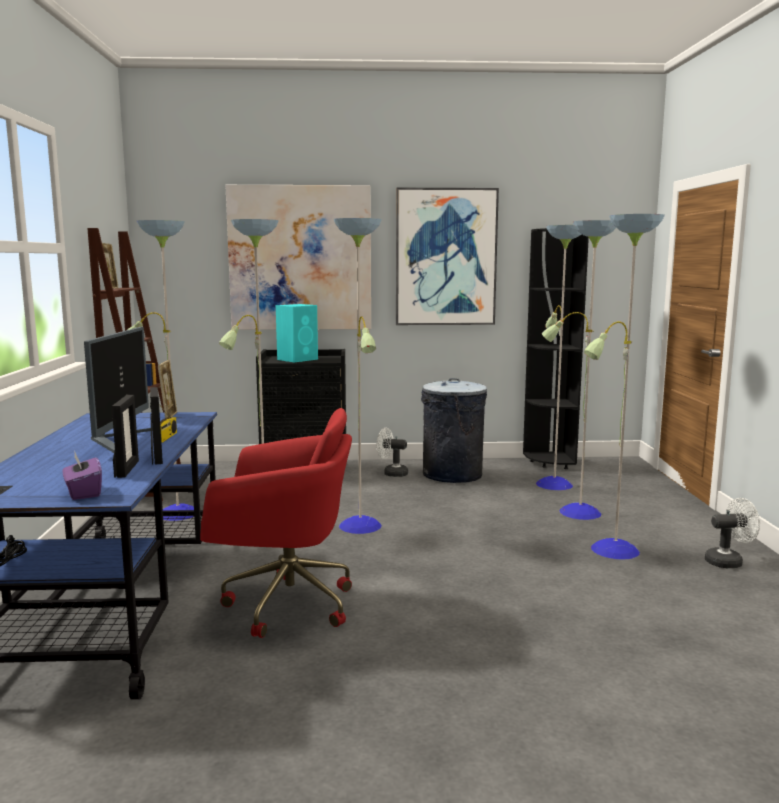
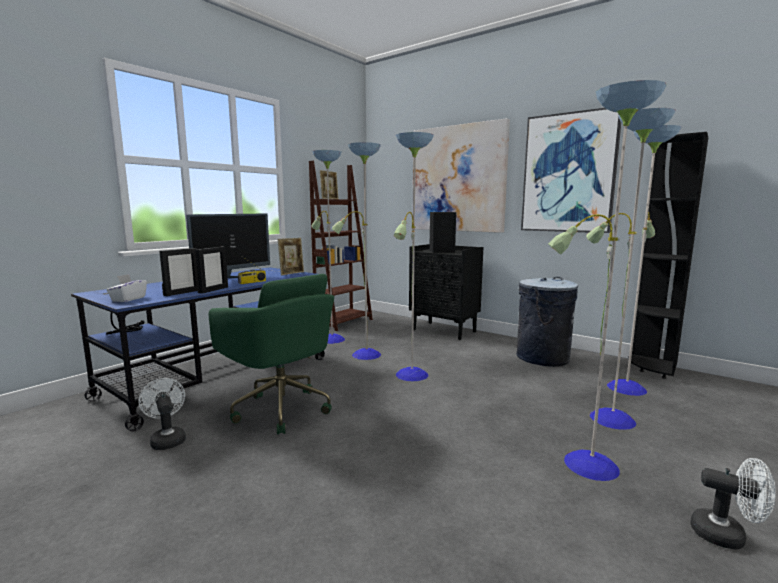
camera: 40 degrees right, 0 degrees up
(83, 493) = (128, 299): purple tissue box -> white tissue box
(283, 606) = (279, 409): red office chair -> green office chair
(298, 359) = (442, 251): turquoise speaker -> black speaker
(391, 473) = (496, 346): white fan -> white fan (167, 439)

